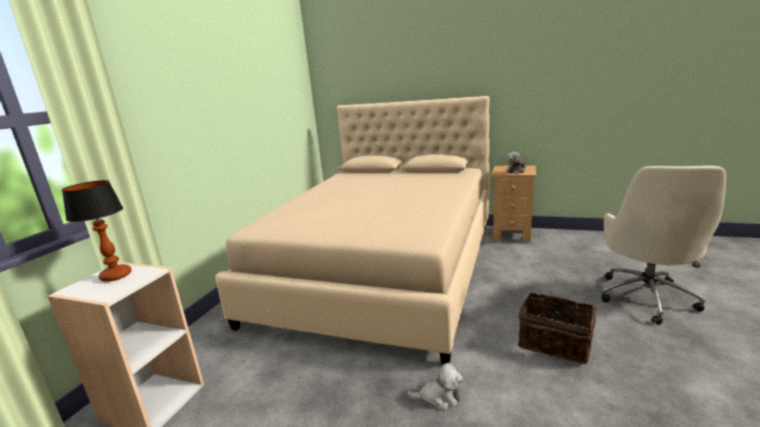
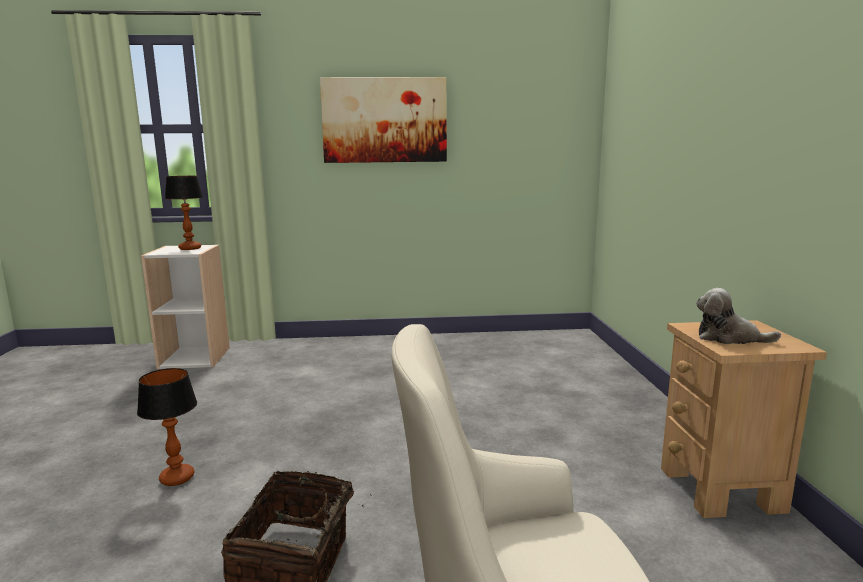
camera: 65 degrees right, 5 degrees down
(211, 93) = (384, 120): none -> picture
(385, 267) = (464, 393): beige bed -> none
(438, 397) = (177, 477): plush toy -> table lamp

